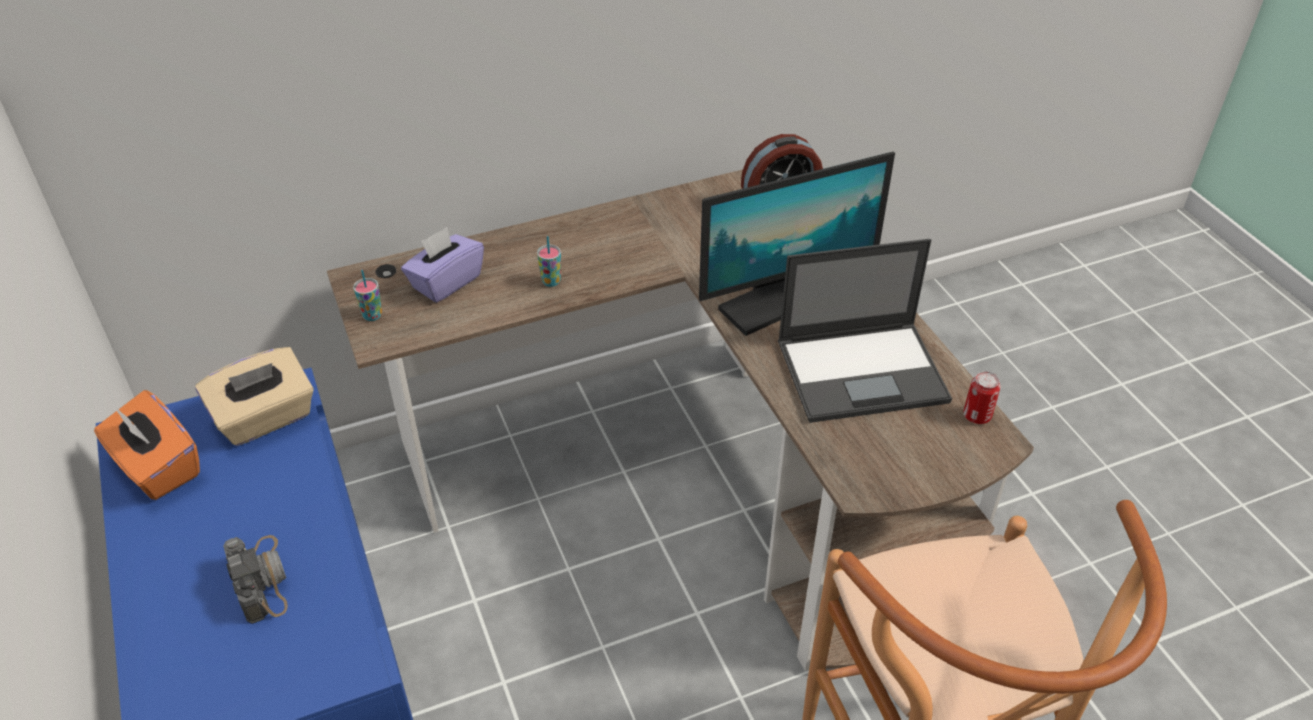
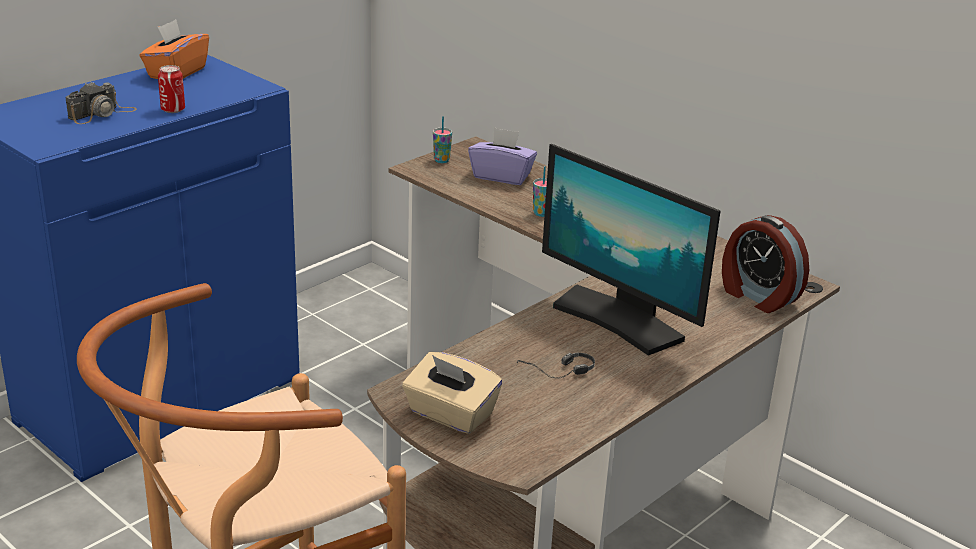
camera: 65 degrees right, 15 degrees down
(265, 418) = (233, 88): beige tissue box -> beige tissue box (450, 414)
(863, 371) = (557, 374): laptop -> headphones
(977, 415) = (546, 447): can -> can (173, 110)

